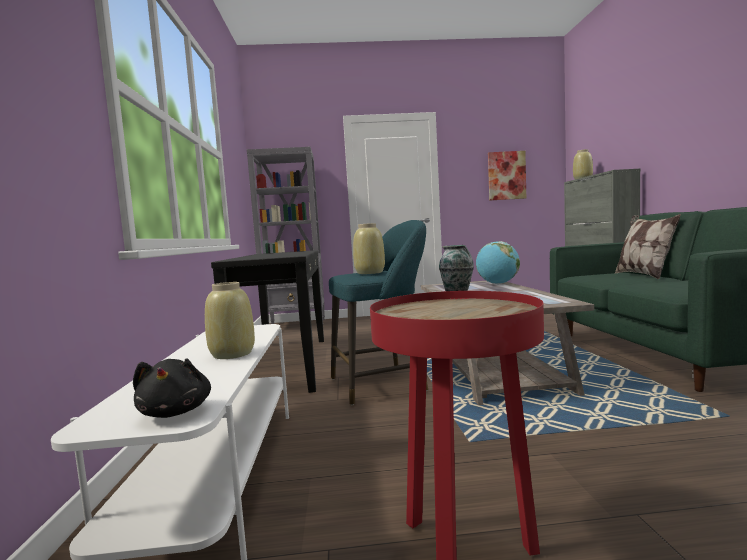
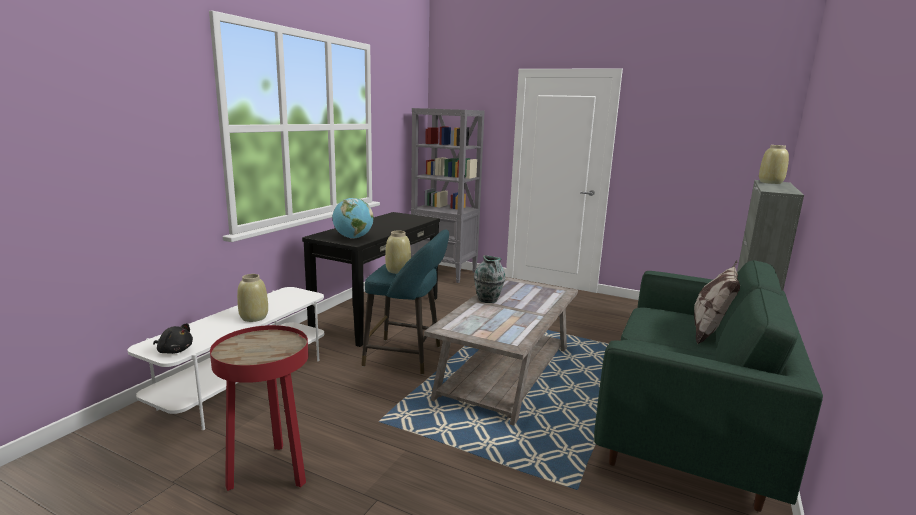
camera: 30 degrees right, 10 degrees up
(176, 412) = (174, 350): black plush toy -> black plush toy turned 90 degrees counterclockwise
(498, 284) = (554, 297): globe -> globe (353, 238)
(506, 175) = (702, 153): picture -> none

